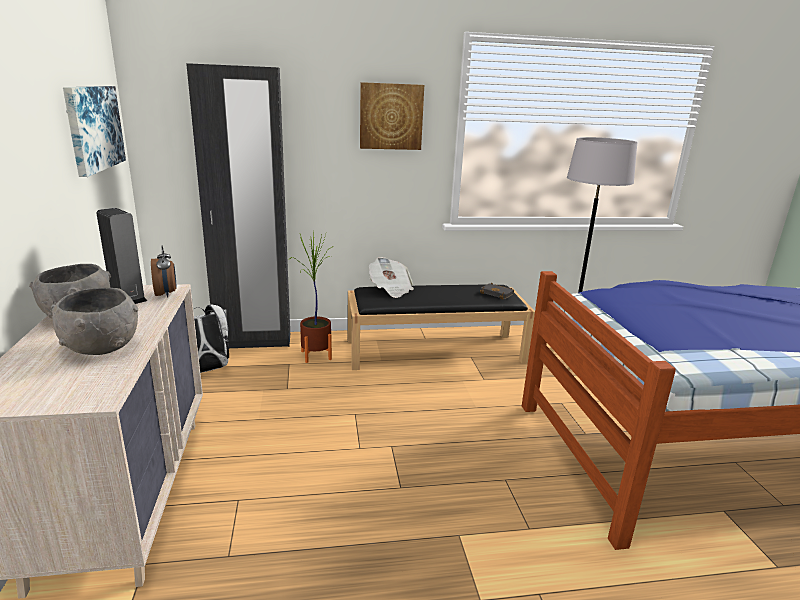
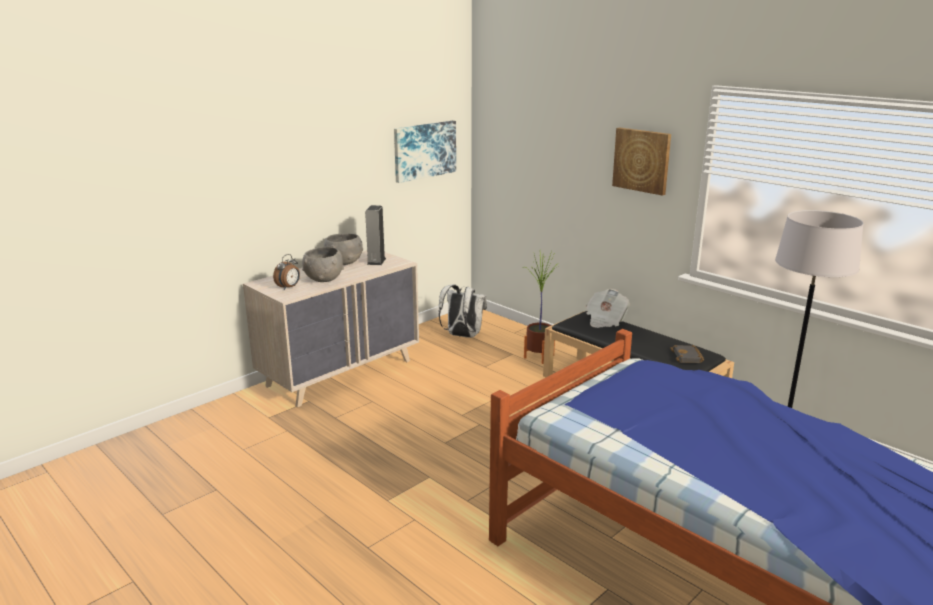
camera: 55 degrees right, 0 degrees up
(166, 294) = (395, 264): alarm clock -> alarm clock (289, 287)
(253, 341) = (517, 331): black wardrobe -> none

